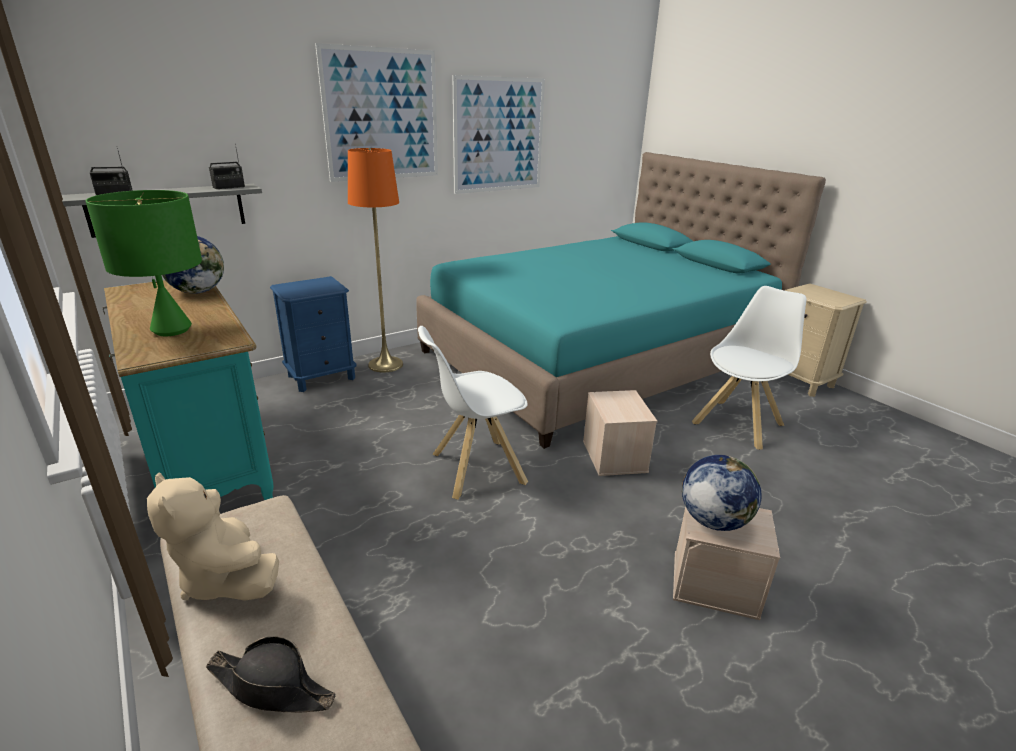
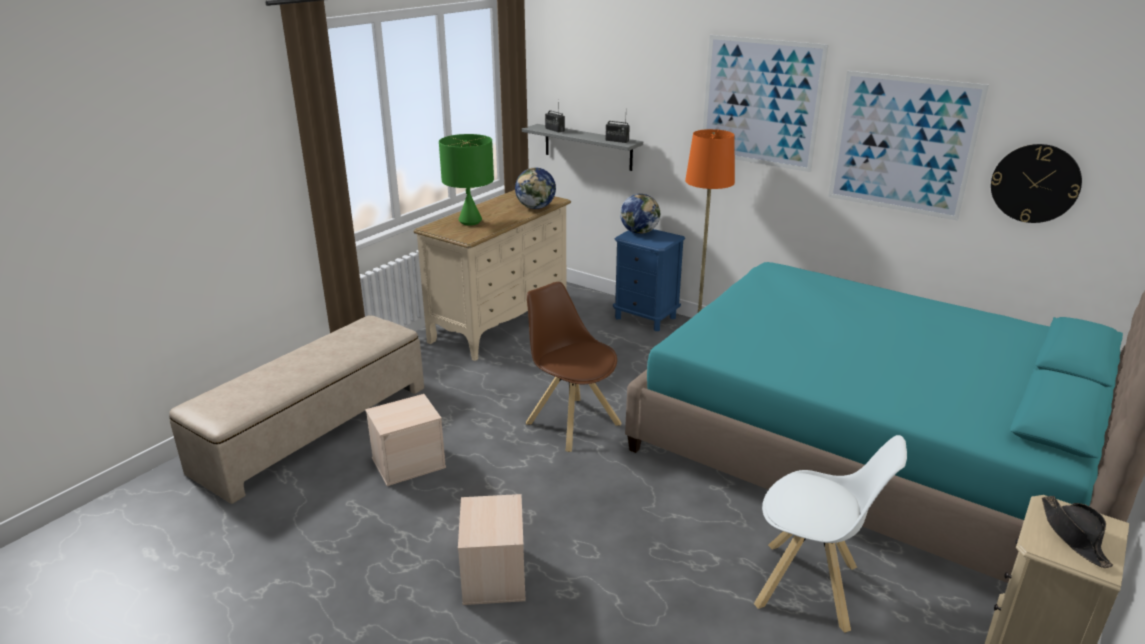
camera: 70 degrees right, 0 degrees up
(209, 465) = (501, 323): turquoise dresser -> beige dresser
(226, 578) = (342, 339): beige plush toy -> none
(272, 687) = (281, 372): black hat -> black hat (1074, 536)
(475, 468) = (571, 422): white chair -> brown chair
(573, 148) = (1035, 183): none -> wall clock
(613, 456) = (650, 493): beige storage box -> beige storage box (409, 462)
(713, 520) = (489, 509): globe -> globe (639, 232)

